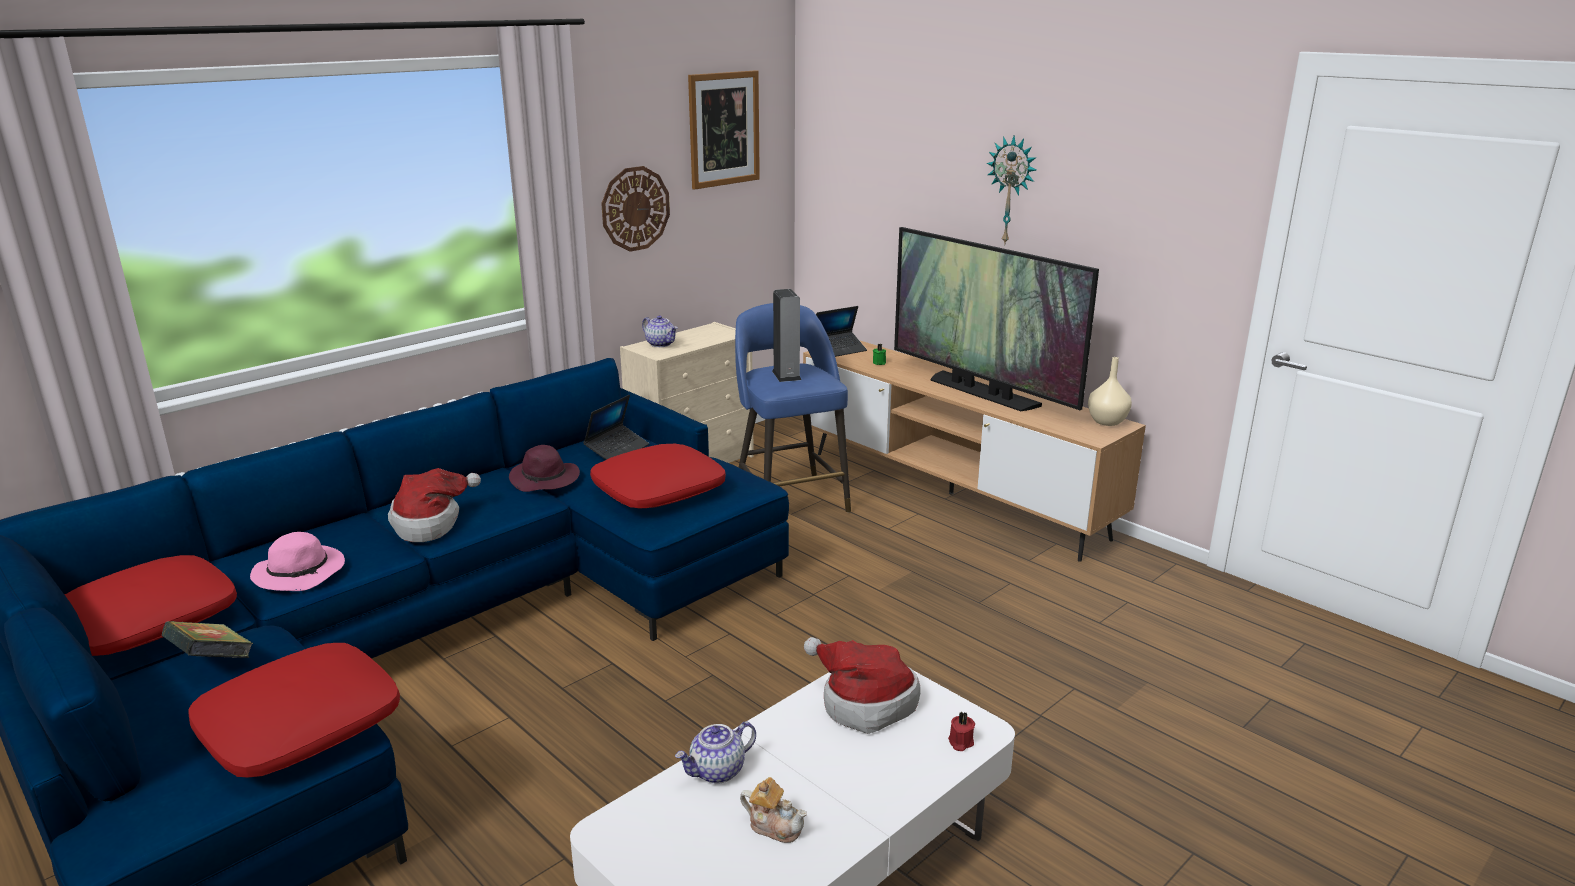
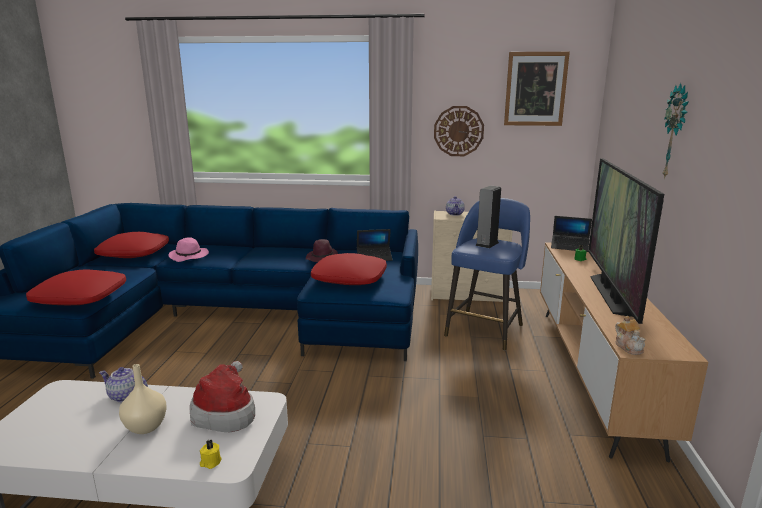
camera: 50 degrees right, 5 degrees down
(213, 662) = (114, 270): book -> none
(431, 523) = (254, 257): hat -> none
(774, 826) = (84, 430): teapot -> teapot (628, 347)
(960, 742) = (210, 462): red candle -> yellow candle
(1106, 422) = (672, 346): beige vase -> beige vase (145, 427)

